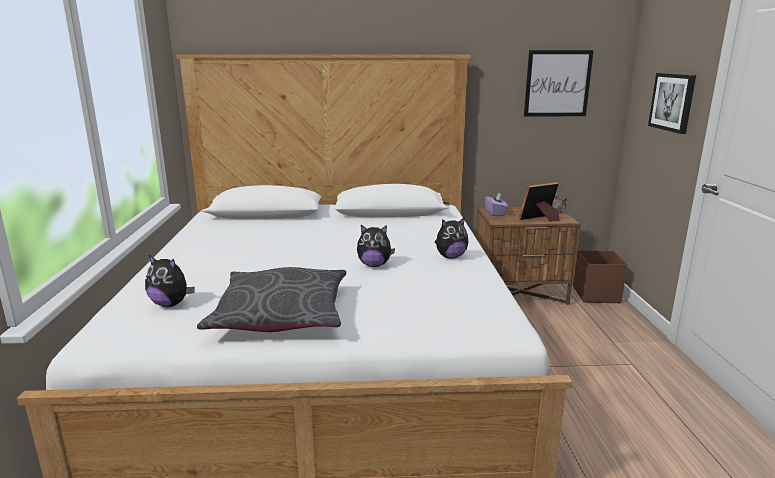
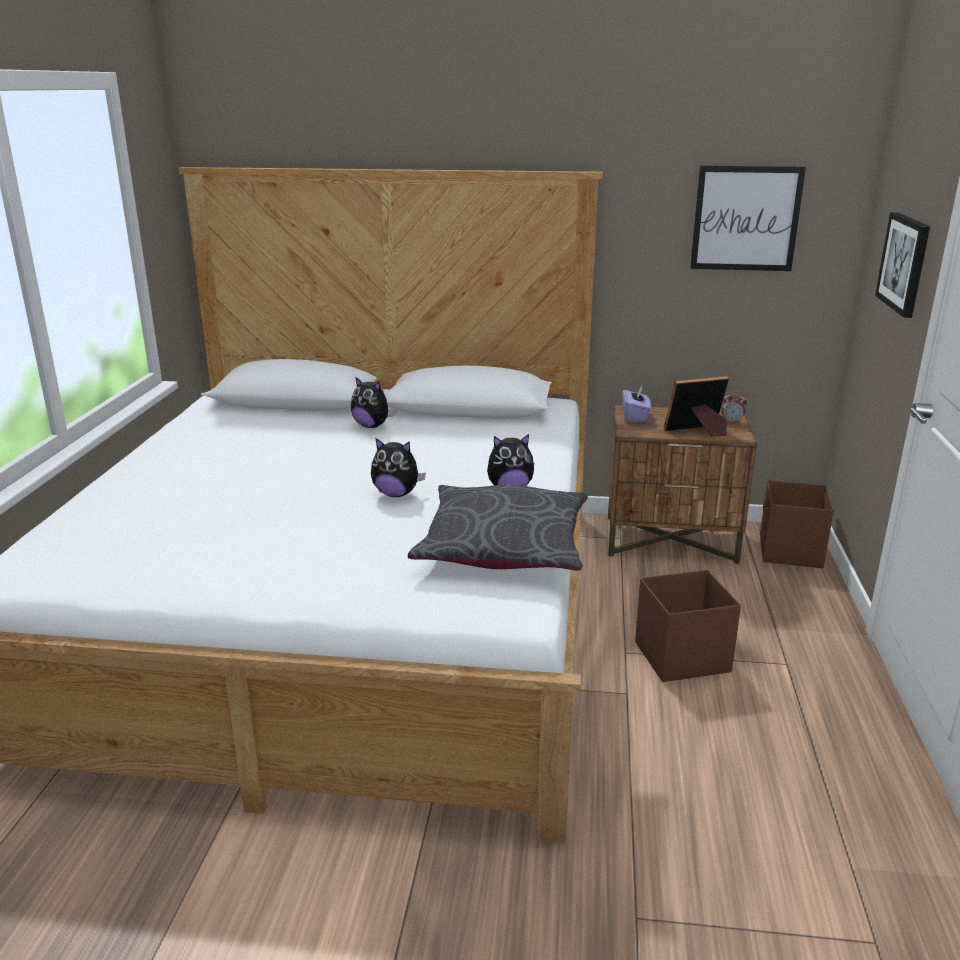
camera: 10 degrees right, 5 degrees up
(171, 304) = (108, 532): plush toy -> plush toy (372, 426)
(281, 314) = (237, 557): grey pillow -> grey pillow (503, 546)
(563, 366) = (680, 657): none -> brown storage box

